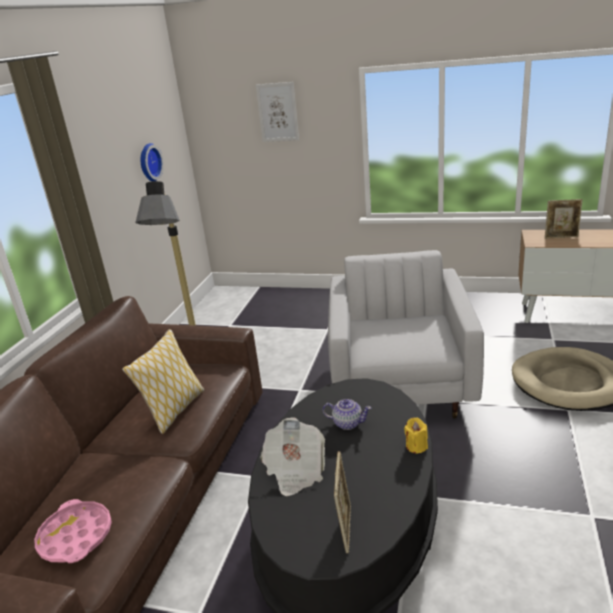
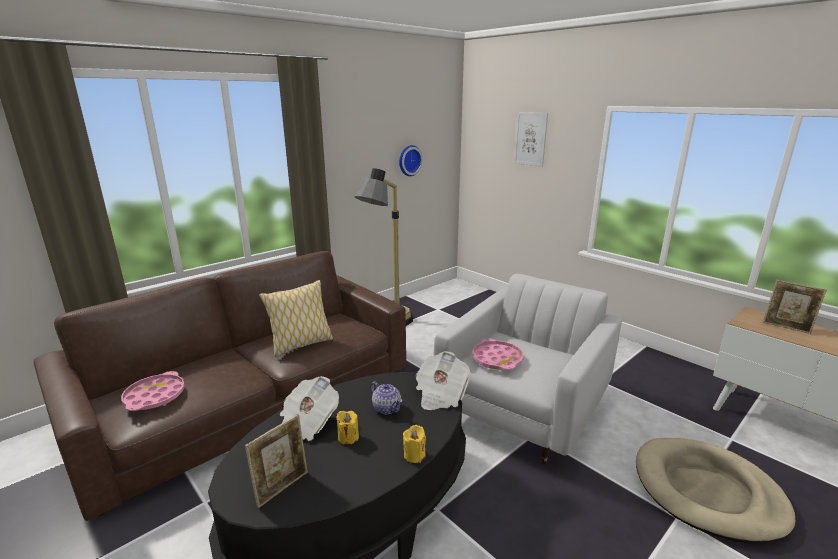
camera: 30 degrees right, 5 degrees down
(347, 462) = (348, 437): none -> yellow candle
(377, 391) = (441, 394): none -> newspaper
(384, 343) = (497, 359): none -> pink tray

